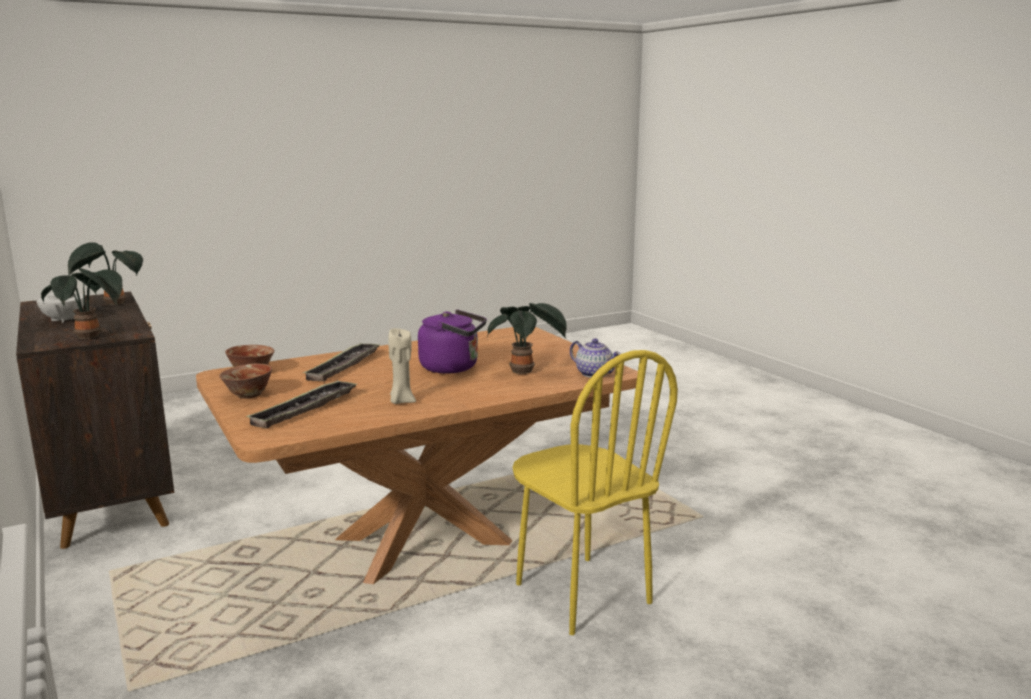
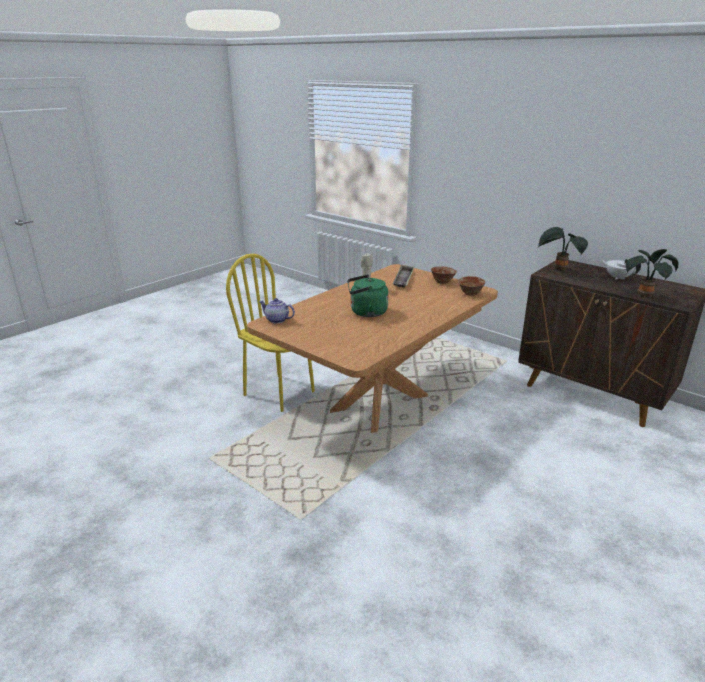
camera: 160 degrees right, 10 degrees up
(344, 366) = (430, 304): tray -> none
(453, 368) = (366, 312): purple kettle -> green kettle
(525, 371) = (320, 316): potted plant -> none

